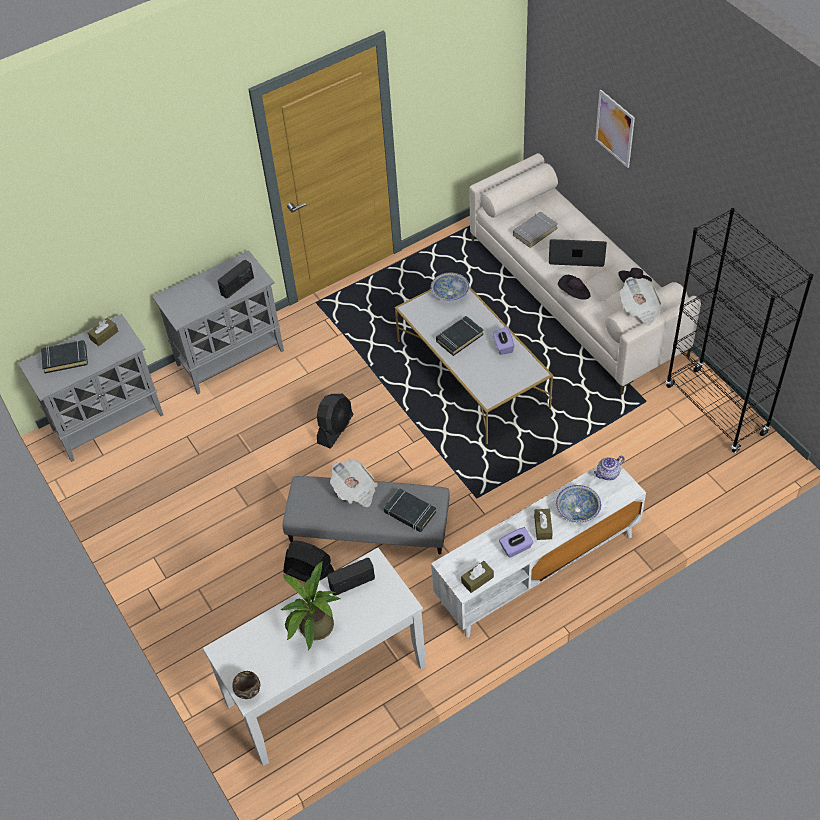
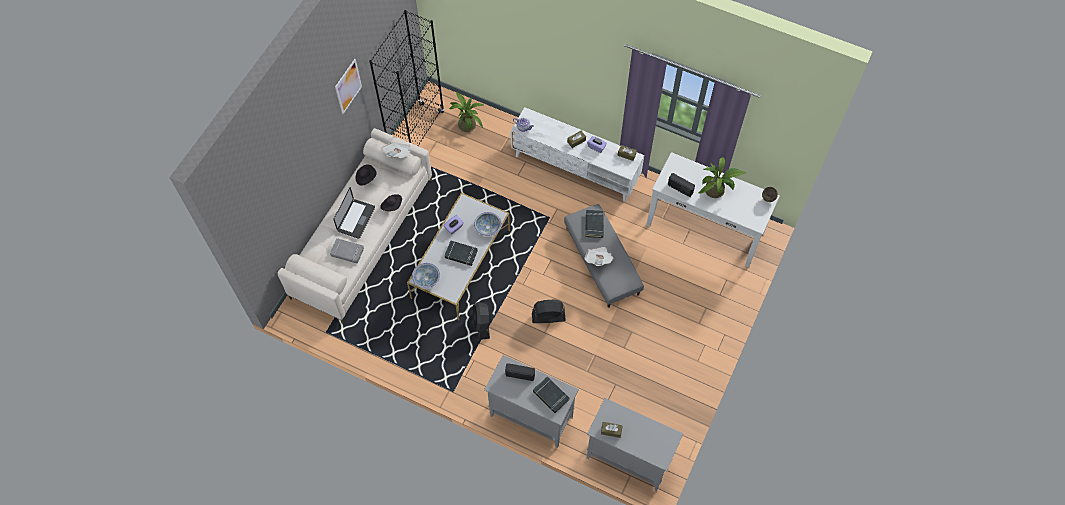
camera: 125 degrees left, 10 degrees up
(65, 358) = (644, 441): black book -> black book (550, 396)
(310, 574) = (651, 272): black fan -> black fan (482, 324)
(576, 254) = (356, 219): laptop -> laptop turned 135 degrees counterclockwise
(578, 510) = (555, 131): bowl -> bowl (488, 227)
(615, 128) = (302, 167): picture -> picture (348, 86)
(697, 473) = (467, 123): none -> potted plant

